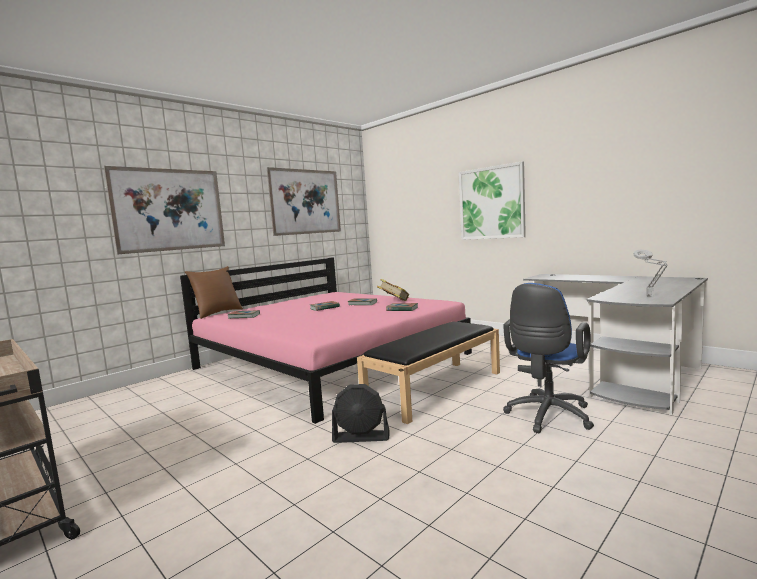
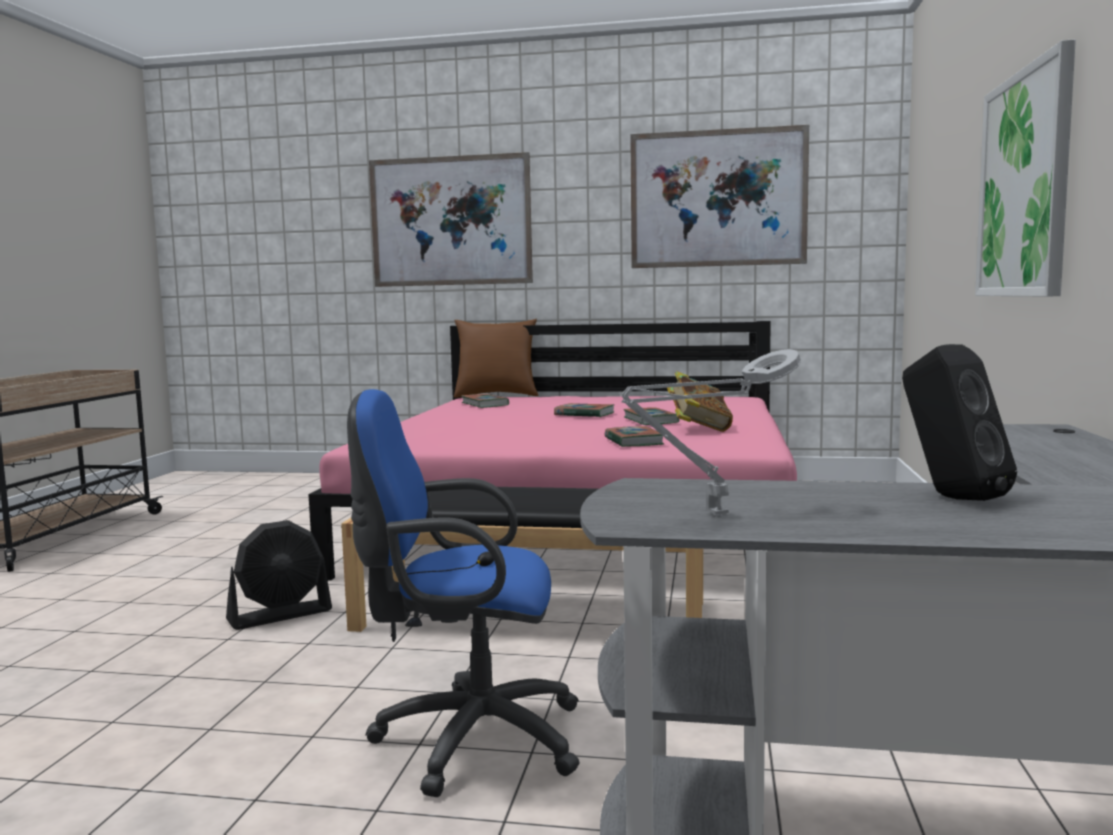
camera: 55 degrees right, 0 degrees up
(361, 437) = (280, 615): black fan -> black fan turned 90 degrees counterclockwise
(638, 286) = (950, 497): none -> black speaker

